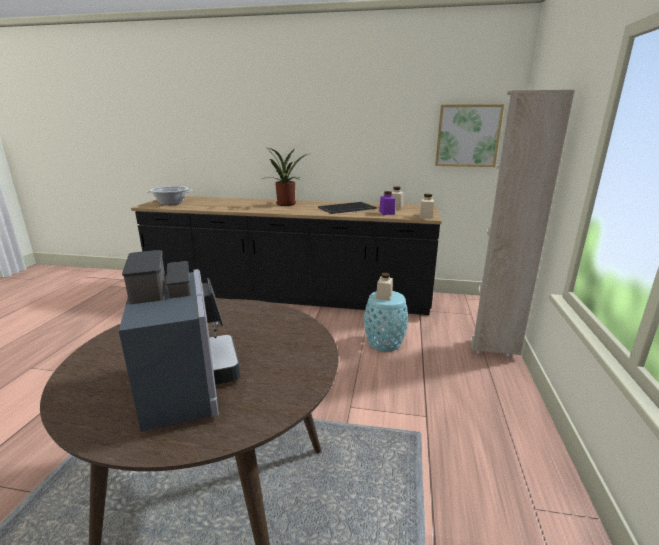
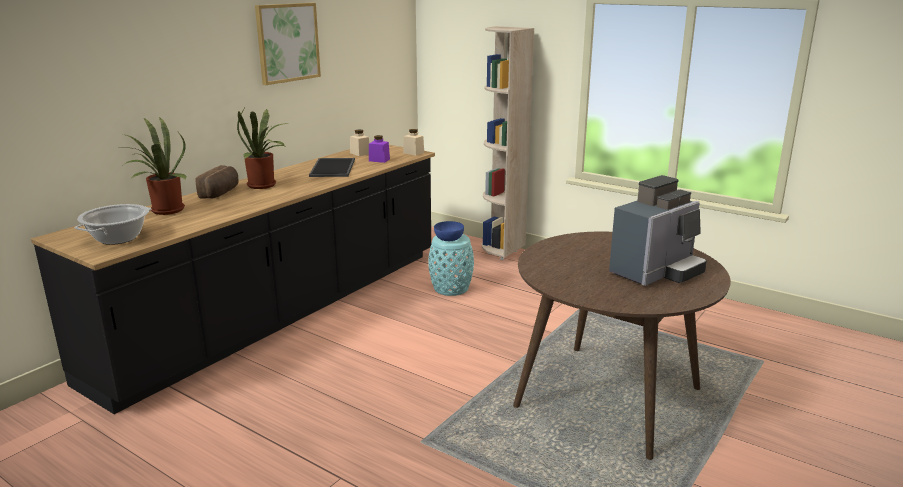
camera: 65 degrees left, 0 degrees up
(189, 384) = (656, 272): coffee machine -> coffee machine turned 135 degrees clockwise
(220, 200) = (164, 211): none -> potted plant
(262, 201) = (221, 193): none -> bread
(384, 296) = (449, 239): beige jar -> blue bowl
(468, 136) = (385, 63): picture -> picture (287, 42)

